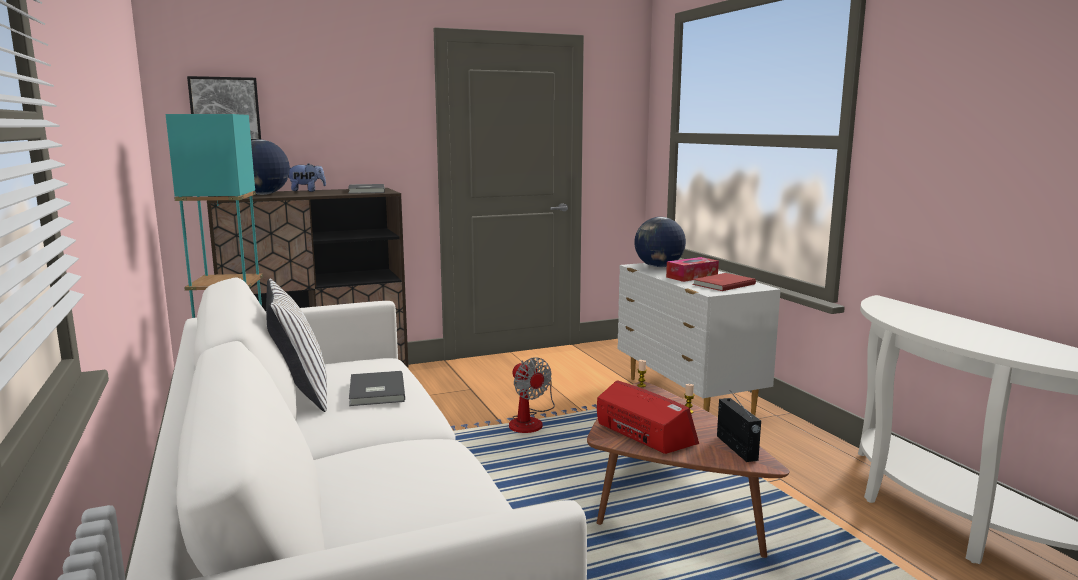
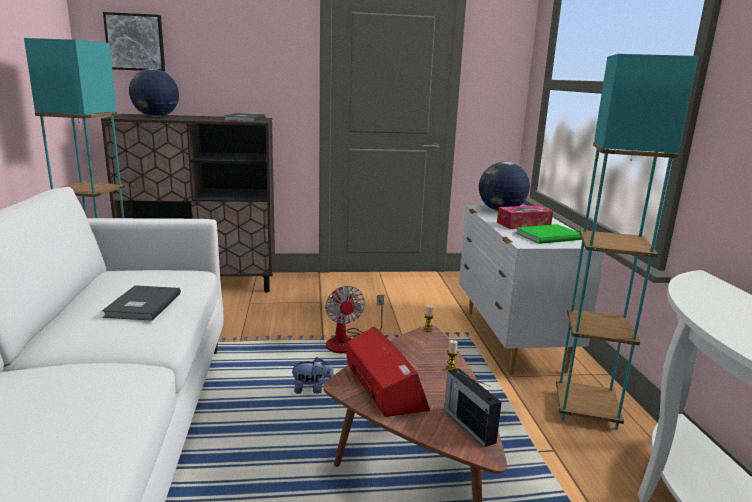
camera: 15 degrees right, 5 degrees up
(300, 394) = (83, 298): white pillow -> none
(307, 191) = (198, 116): plush toy -> plush toy (312, 389)
(722, 284) = (546, 236): red book -> green book
(737, 448) = (468, 424): radio -> radio turned 150 degrees clockwise
(788, 444) = (586, 410): none -> turquoise floor lamp

